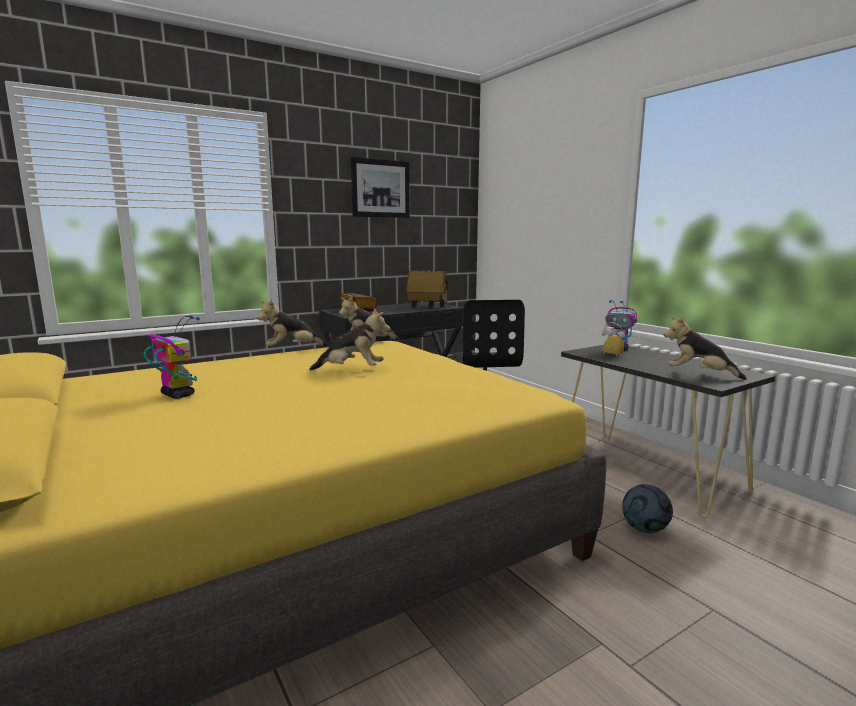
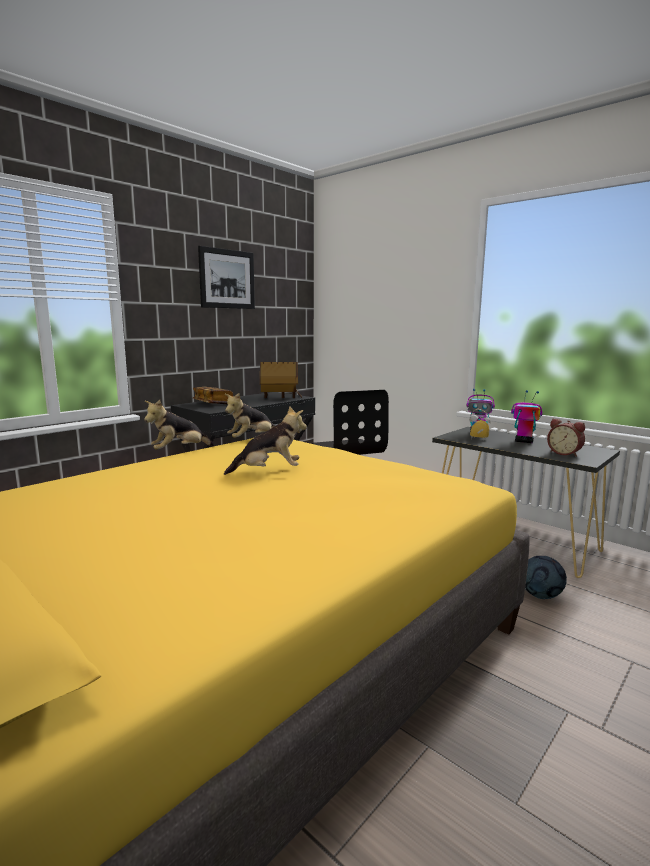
camera: 15 degrees left, 0 degrees up
(177, 395) = (102, 517): toy robot -> toy robot (523, 441)
(699, 374) = (564, 453): plush toy -> alarm clock

